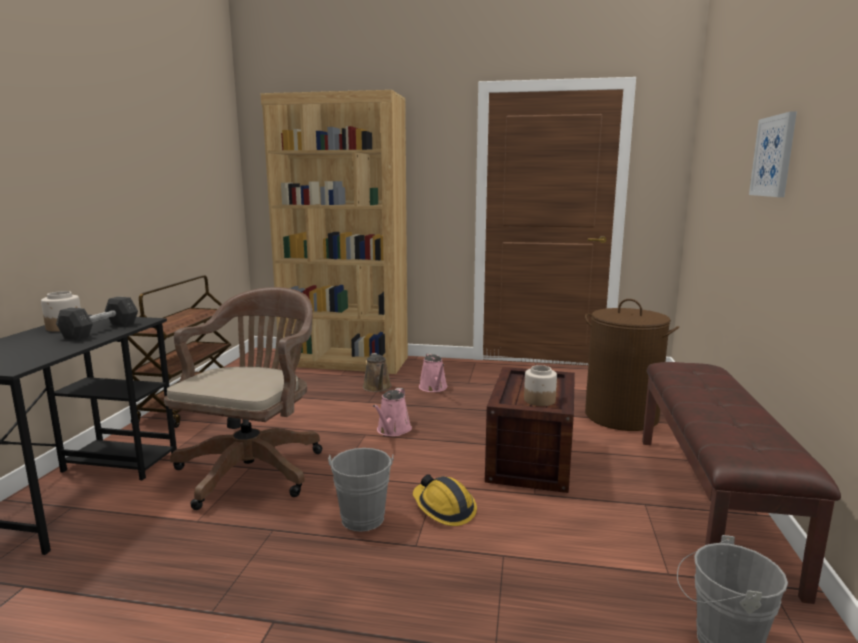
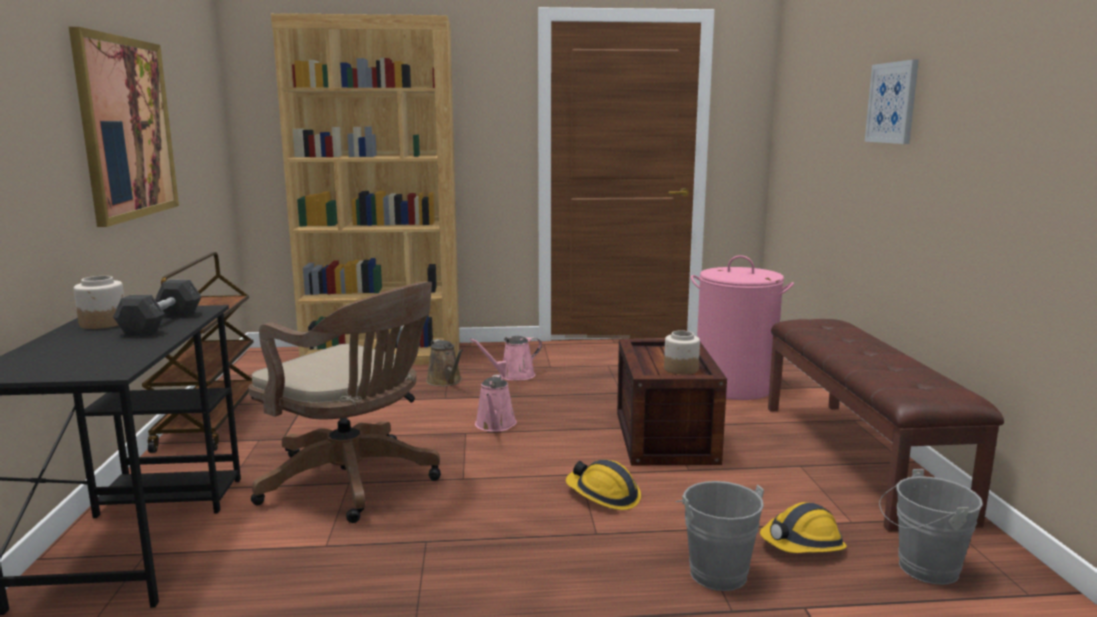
camera: 15 degrees left, 0 degrees up
(127, 180) = (126, 128): none -> picture
(254, 467) = (355, 482): brown office chair -> brown office chair turned 120 degrees clockwise
(363, 516) = (520, 514): grey bucket -> grey bucket (715, 570)
(434, 388) = (513, 376): pink watering can -> pink watering can turned 90 degrees clockwise
(603, 591) = (802, 545): none -> hard hat
(621, 416) = (734, 386): brown laundry basket -> pink laundry basket

